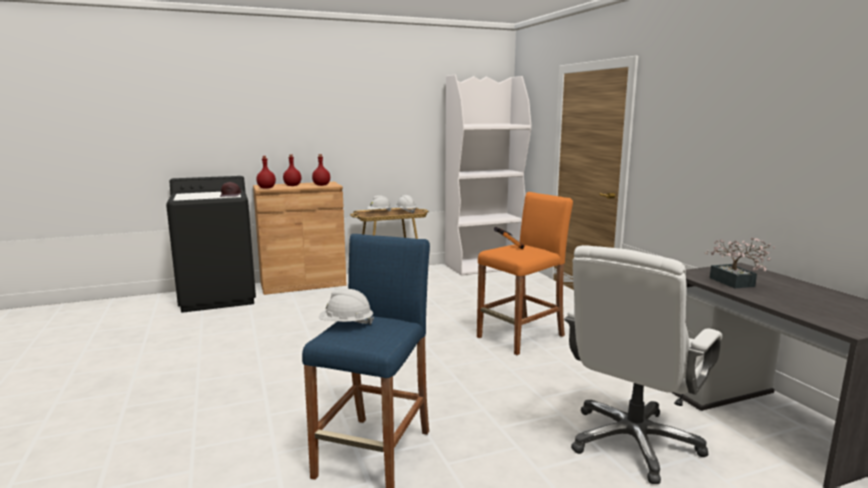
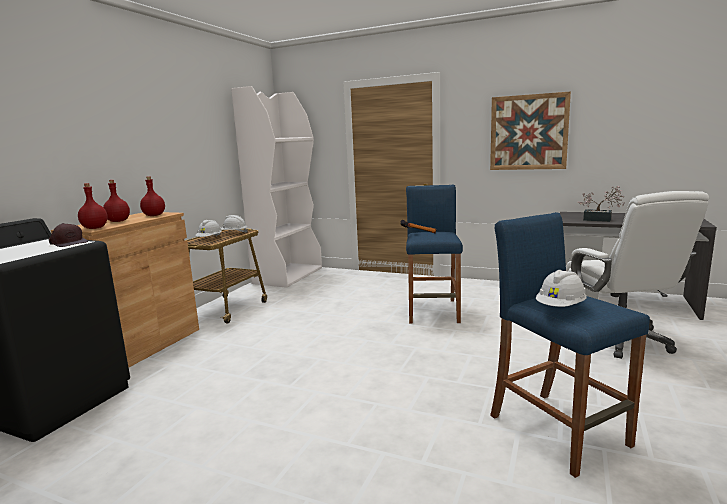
camera: 45 degrees left, 0 degrees up
(521, 337) = (433, 311): orange stool -> blue stool
(717, 142) = (528, 132): none -> picture

